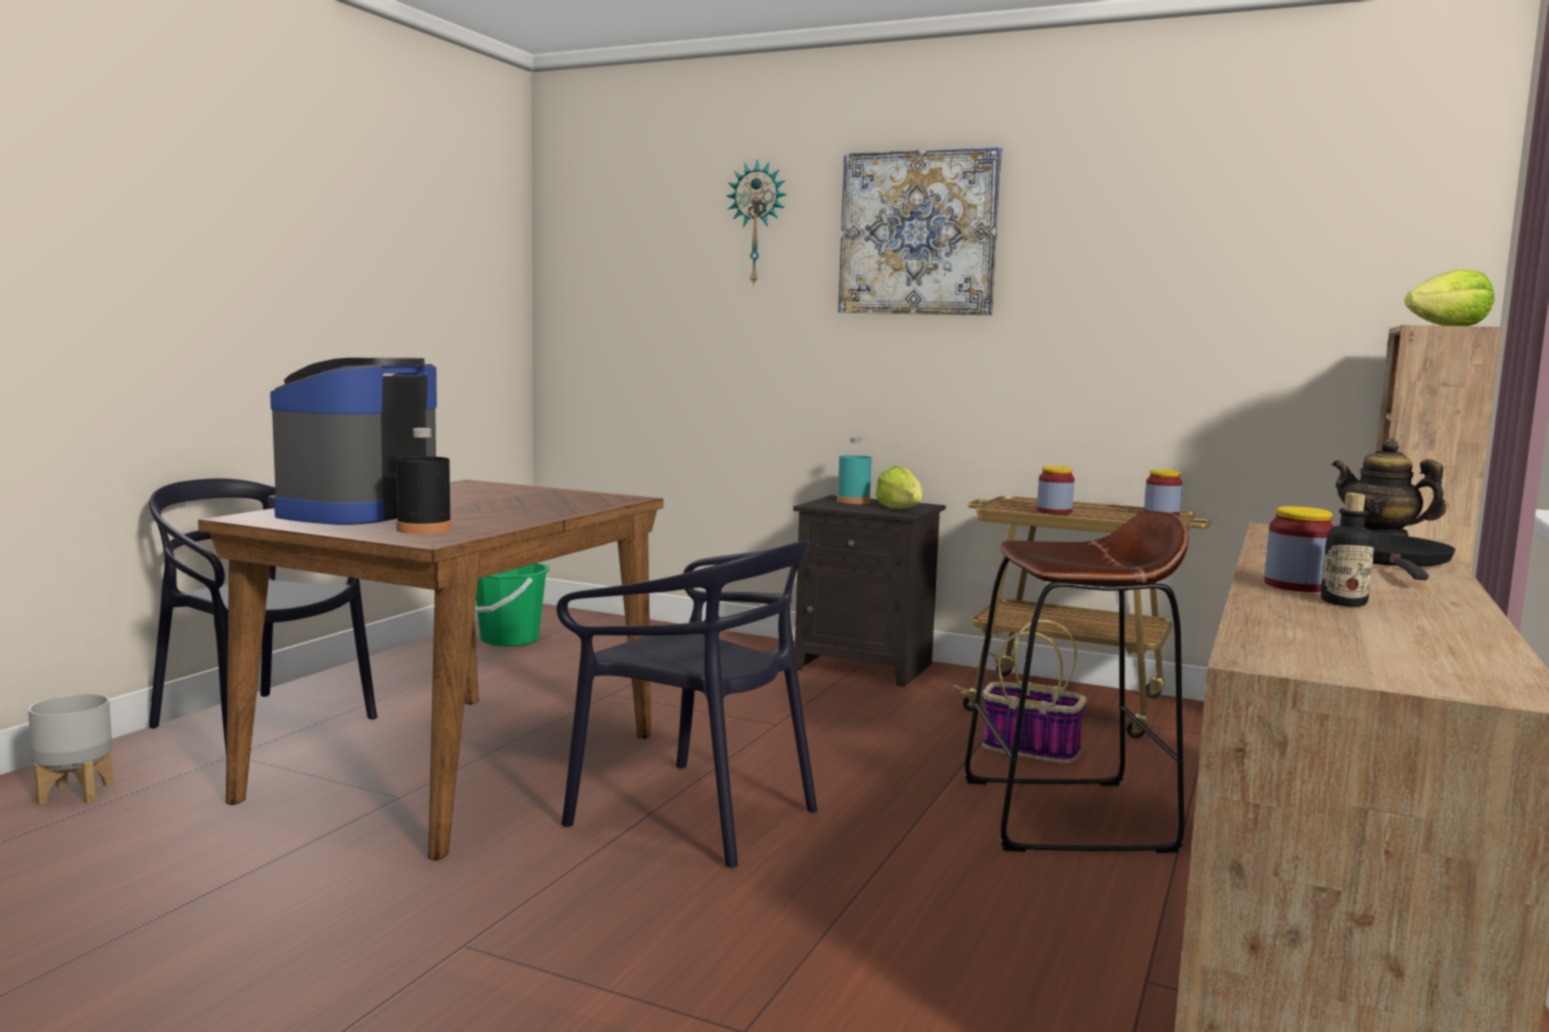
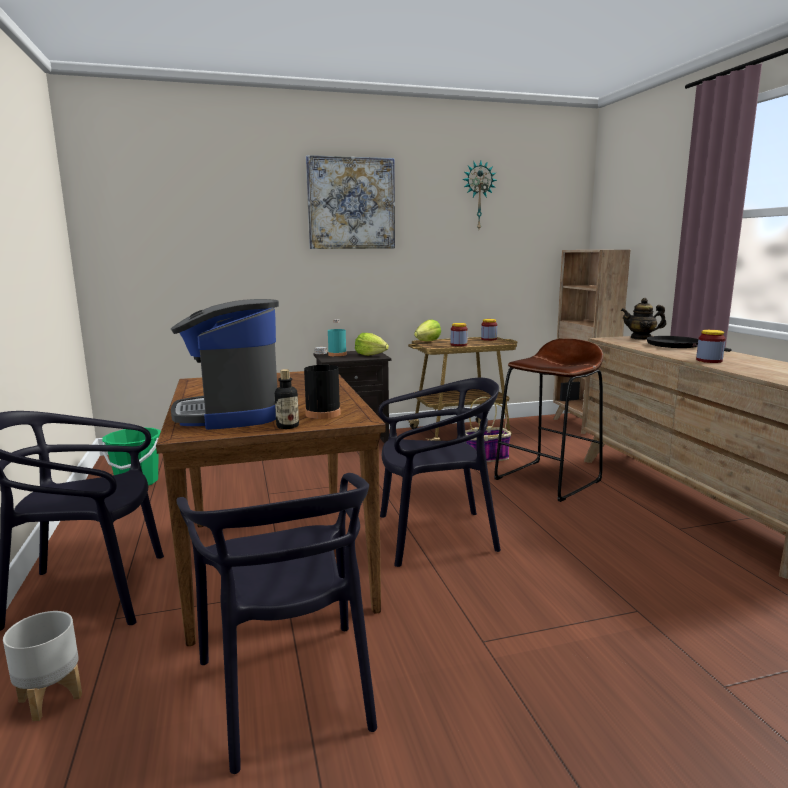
camera: 40 degrees left, 5 degrees up
(212, 880) = (289, 689): none -> black chair
(757, 223) = (250, 195): wall clock -> wall clock (478, 196)
(1343, 602) = (741, 364): bottle -> bottle (287, 426)
(1449, 325) = (607, 249): lettuce -> lettuce (427, 341)

